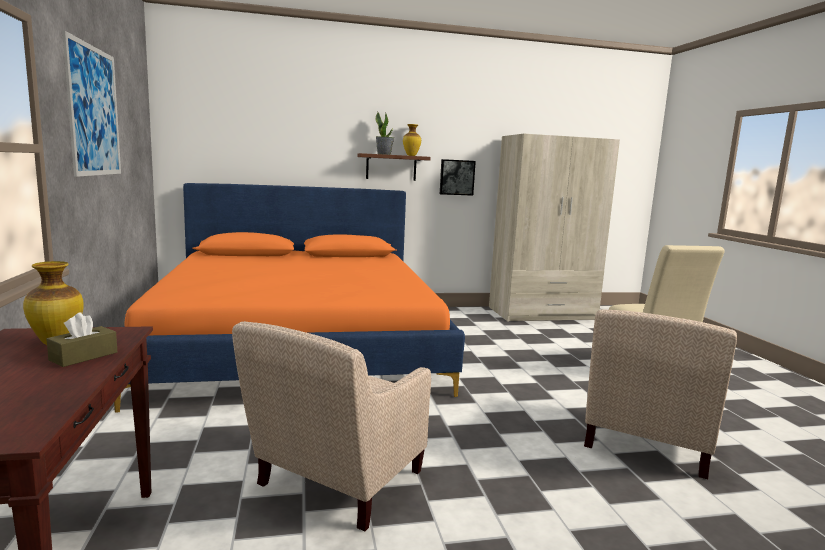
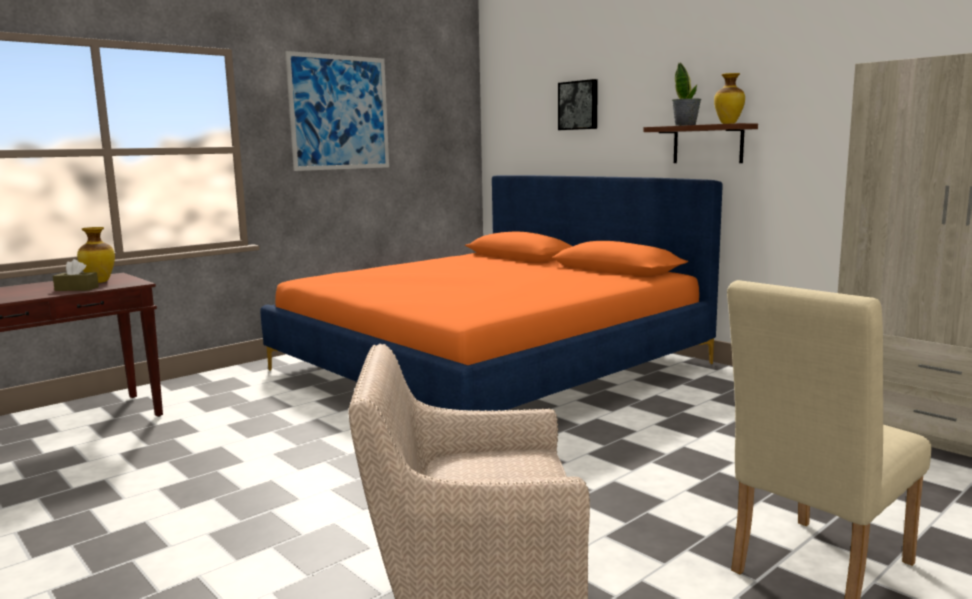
camera: 60 degrees right, 0 degrees up
(334, 483) = (216, 458): beige armchair -> none
(456, 177) = (812, 154): picture -> picture (579, 105)

